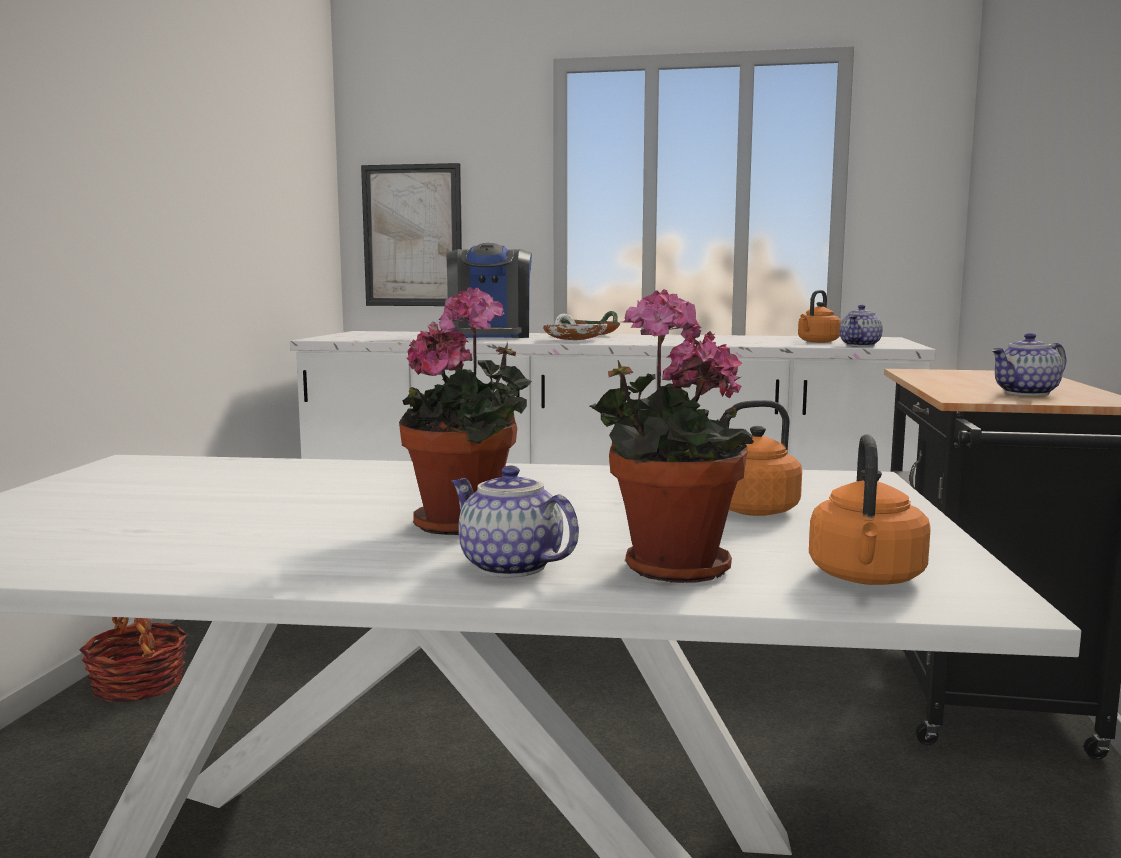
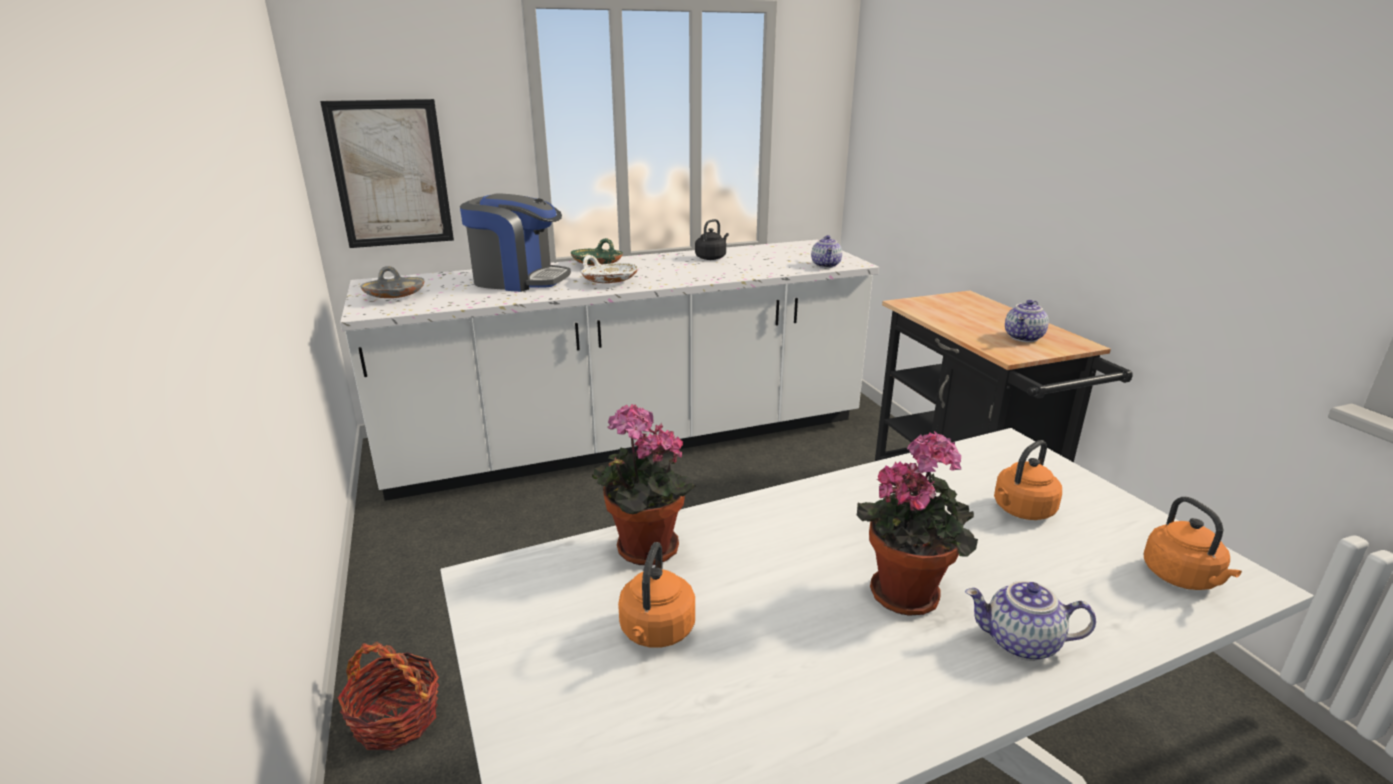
camera: 30 degrees left, 15 degrees up
(363, 335) = (395, 296): none -> grey bowl
(490, 336) = (518, 280): coffee machine -> coffee machine turned 45 degrees counterclockwise
(666, 568) = (1091, 607): potted plant -> potted plant (642, 550)
(728, 337) = (711, 257): none -> black kettle
(817, 342) = (787, 260): orange kettle -> orange kettle (656, 632)

